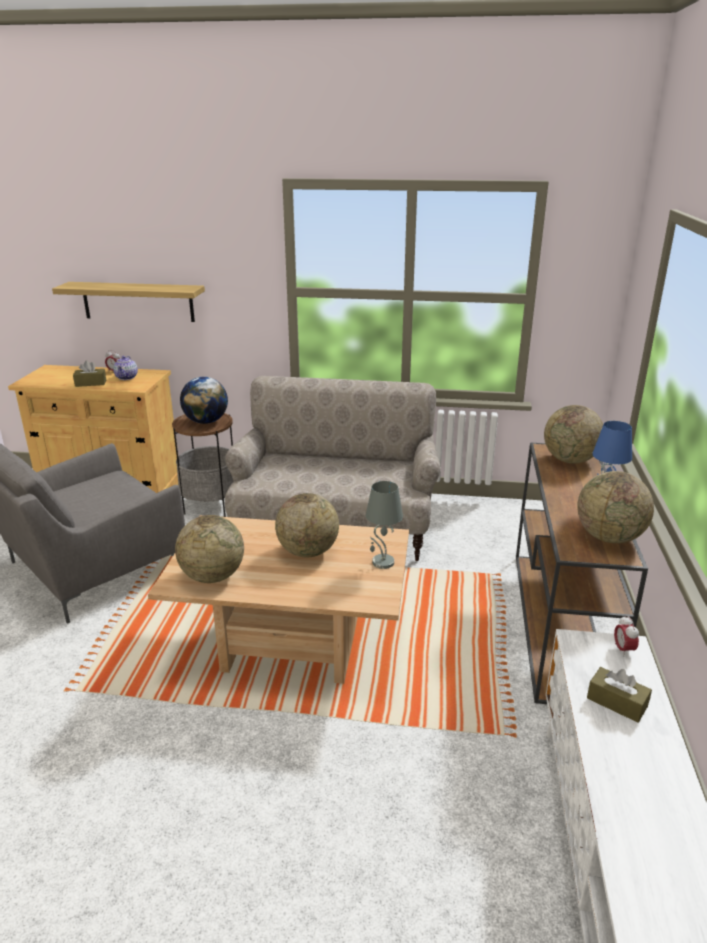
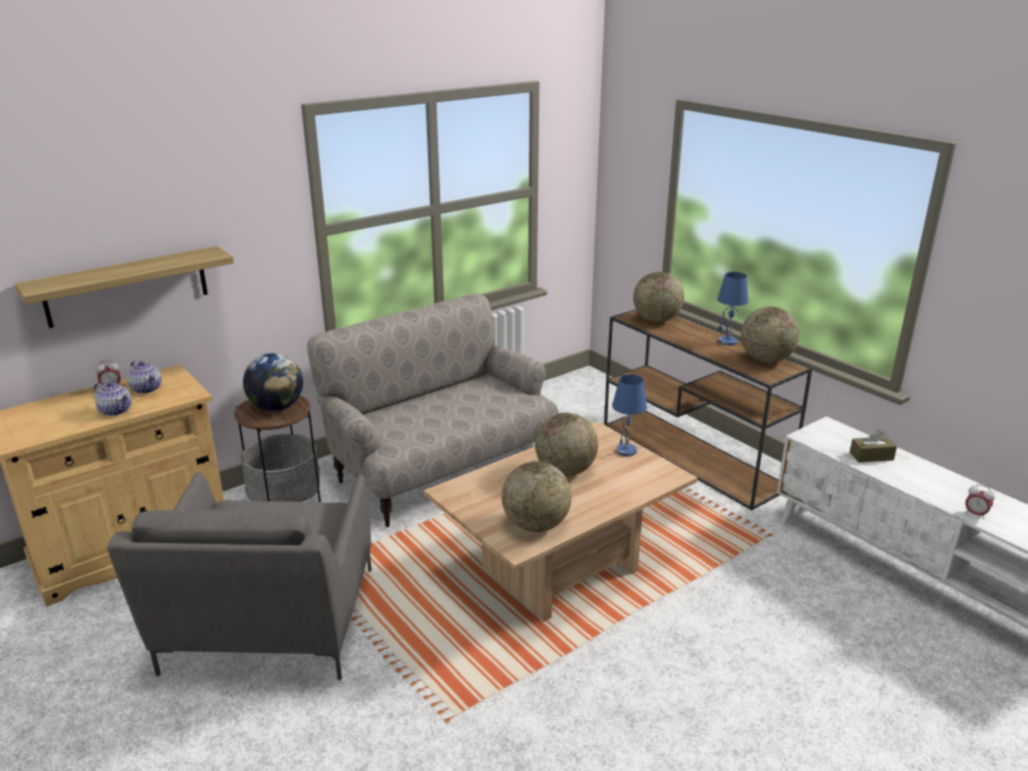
camera: 45 degrees left, 0 degrees up
(90, 383) = (116, 410): brown tissue box -> teapot
(382, 562) = (626, 451): grey table lamp -> blue table lamp
(623, 650) = (830, 428): alarm clock -> alarm clock (975, 514)

